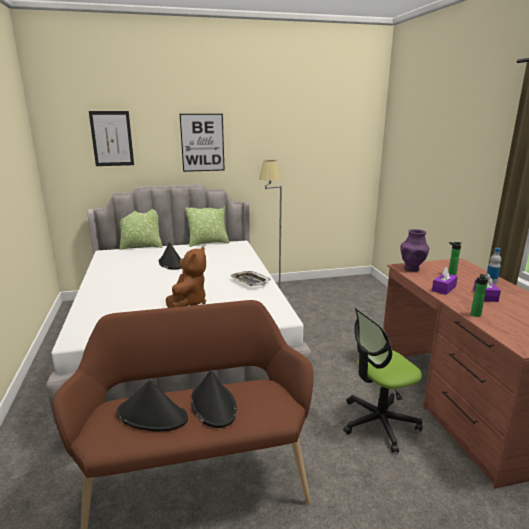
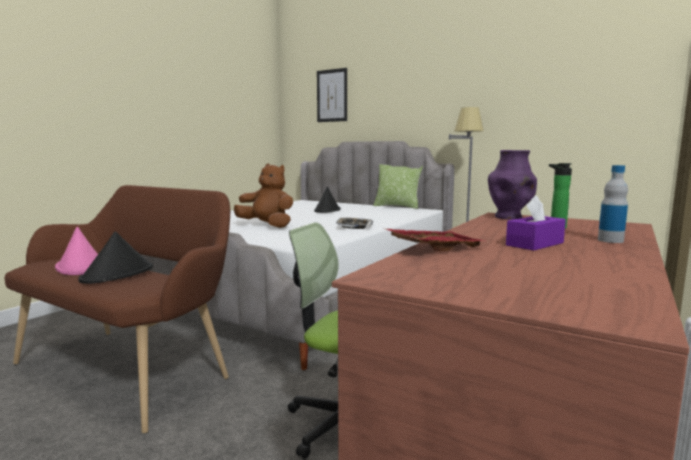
camera: 45 degrees right, 10 degrees down
(141, 247) = (337, 202): pillow -> none
(152, 416) = (81, 266): black hat -> pink hat
(188, 302) = (267, 226): brown plush toy -> brown plush toy turned 120 degrees counterclockwise
(202, 142) = (411, 95): picture -> none
(444, 288) = (487, 231): purple tissue box -> none
(476, 315) = (434, 248): bottle -> red tray

